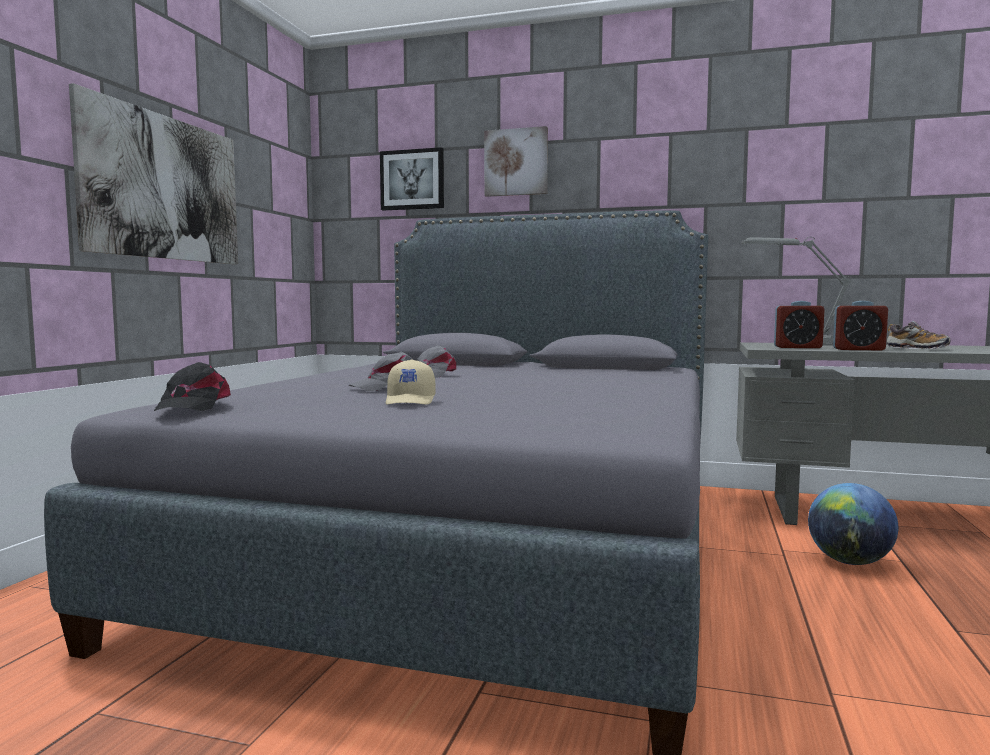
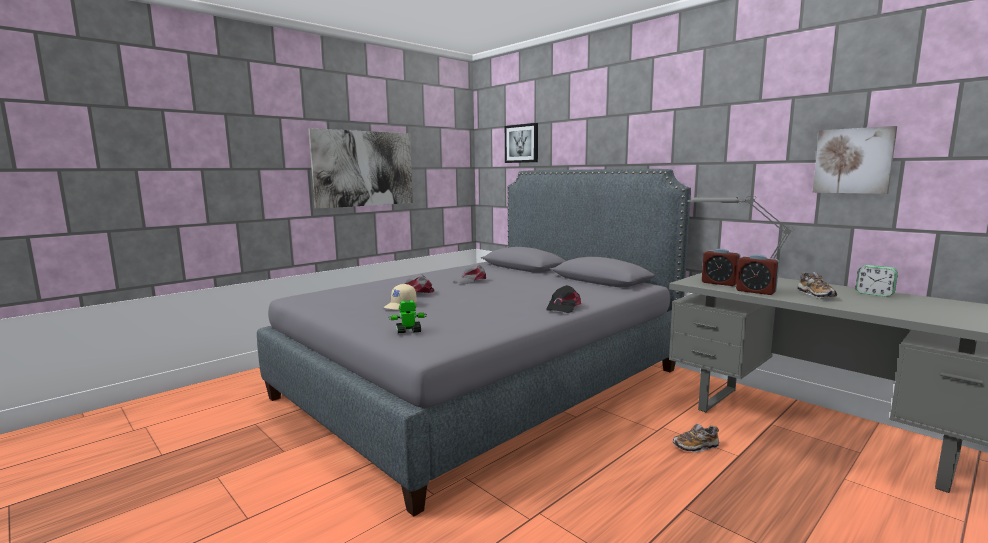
camera: 30 degrees right, 5 degrees up
(193, 405) = (309, 298): black cap -> black cap (563, 307)
(516, 162) = (577, 132): picture -> picture (853, 161)
(533, 421) = (408, 331): none -> toy robot
(849, 562) = (695, 446): globe -> shoe
(954, 346) = (874, 294): none -> alarm clock

